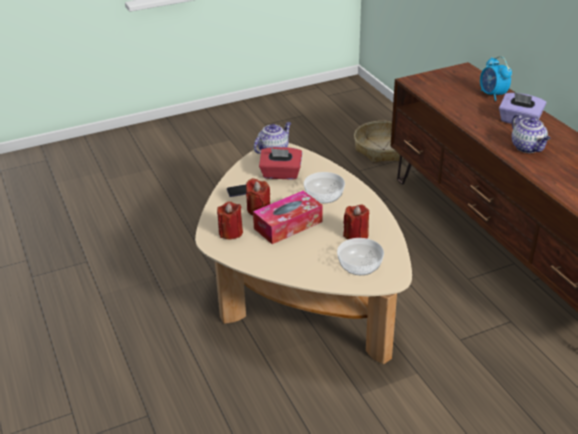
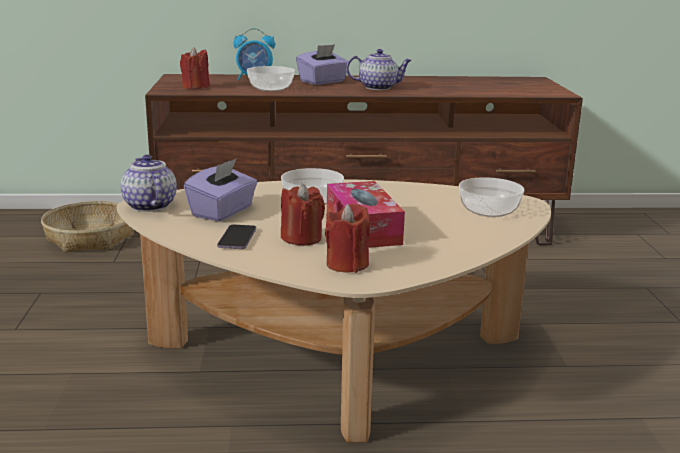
camera: 70 degrees left, 15 degrees down
(281, 174) = (223, 212): red tissue box -> purple tissue box
(356, 235) = (420, 201): red candle -> red candle (195, 87)
(467, 110) = (271, 88): none -> bowl

